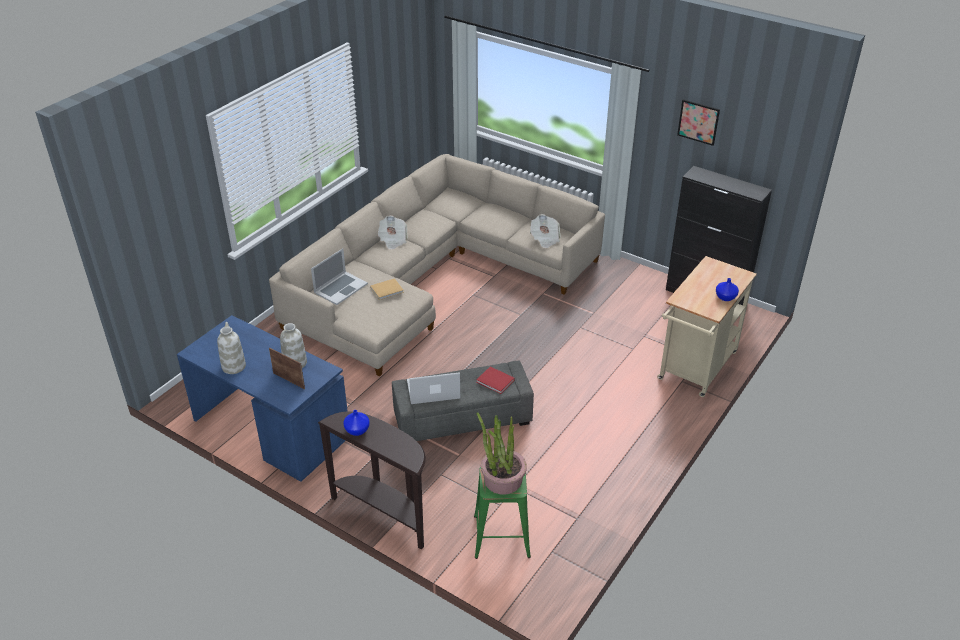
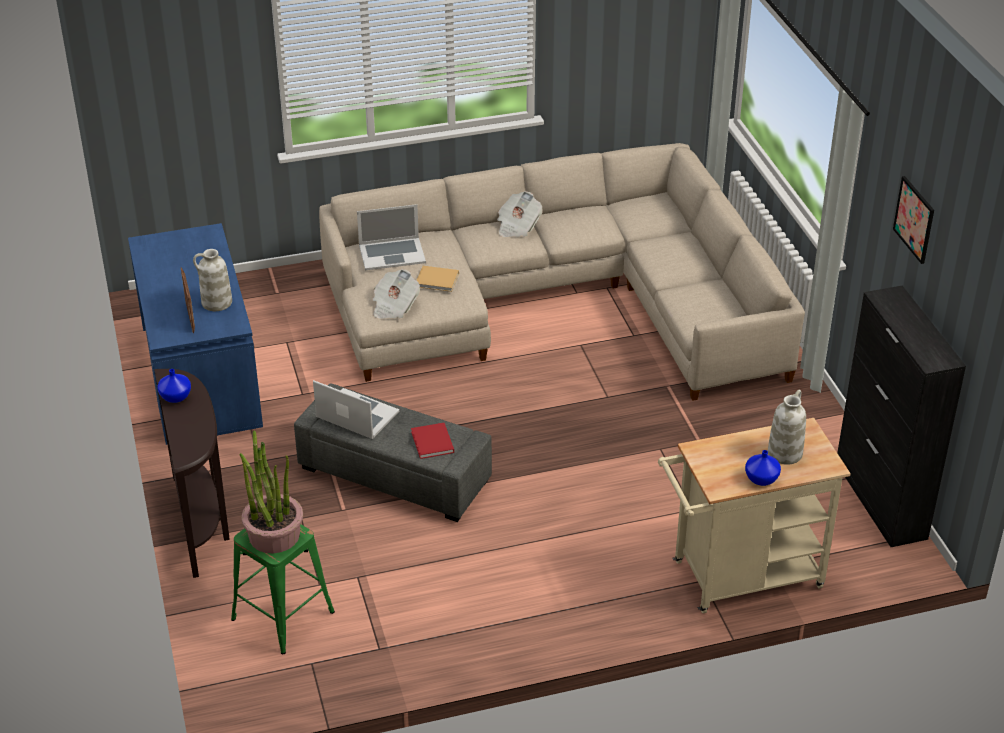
camera: 40 degrees right, 0 degrees up
(233, 366) = (160, 276): white vase -> white vase (784, 452)
(545, 239) = (701, 310): newspaper -> newspaper (394, 306)

